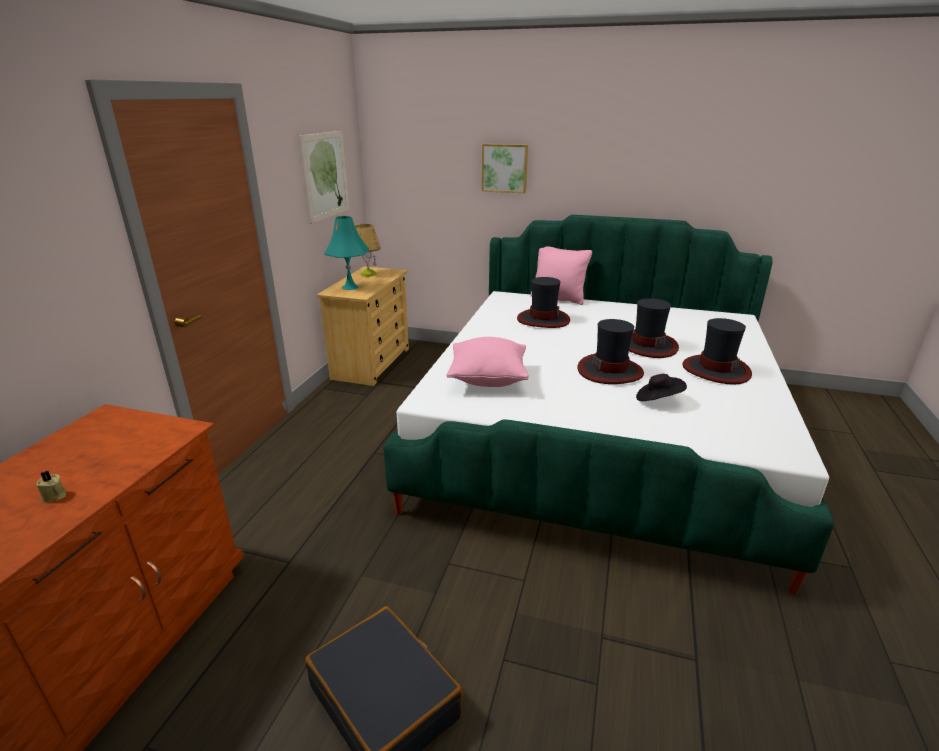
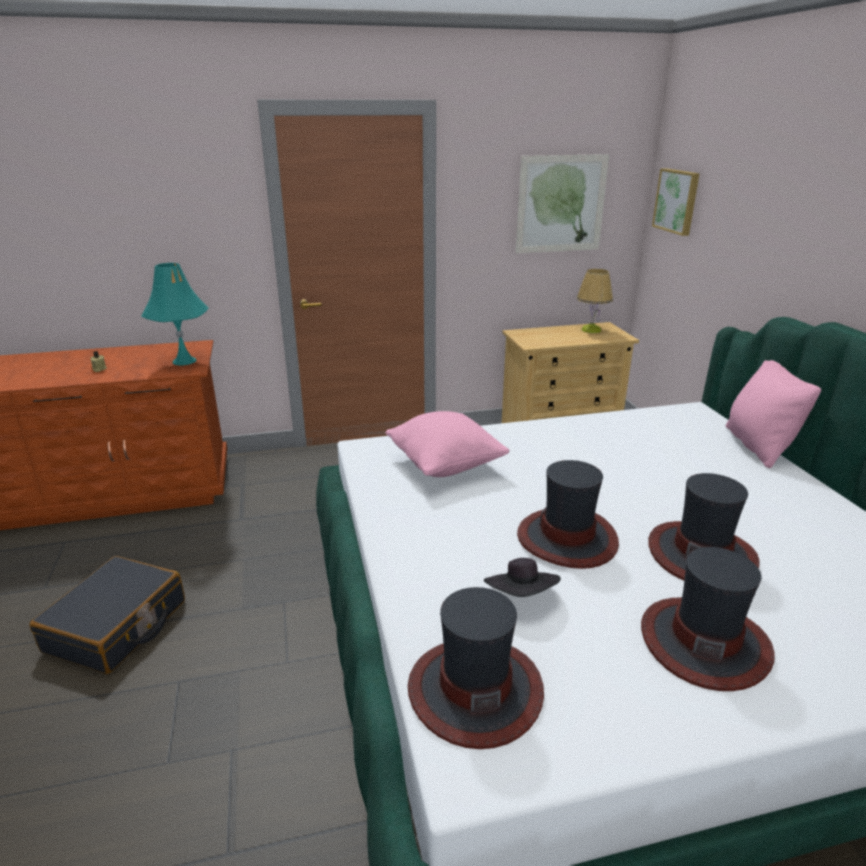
camera: 60 degrees right, 0 degrees up
(350, 287) = (542, 334): turquoise table lamp -> turquoise table lamp (184, 361)
(504, 168) = (778, 227): picture -> picture (677, 201)
(543, 319) = (662, 454): hat -> hat (474, 690)

